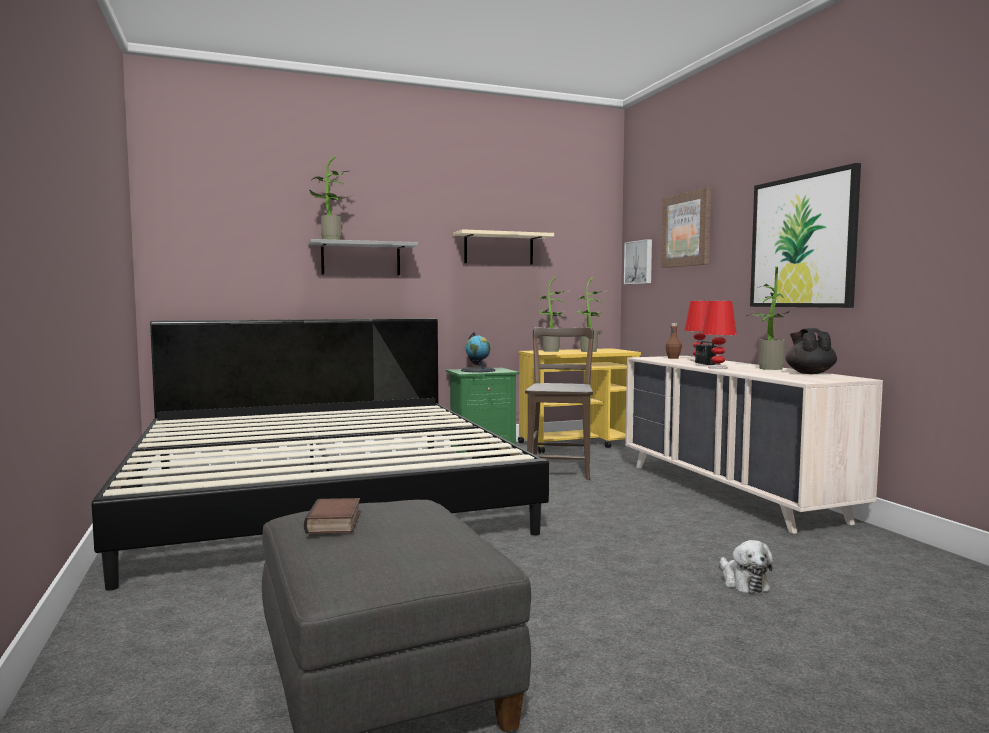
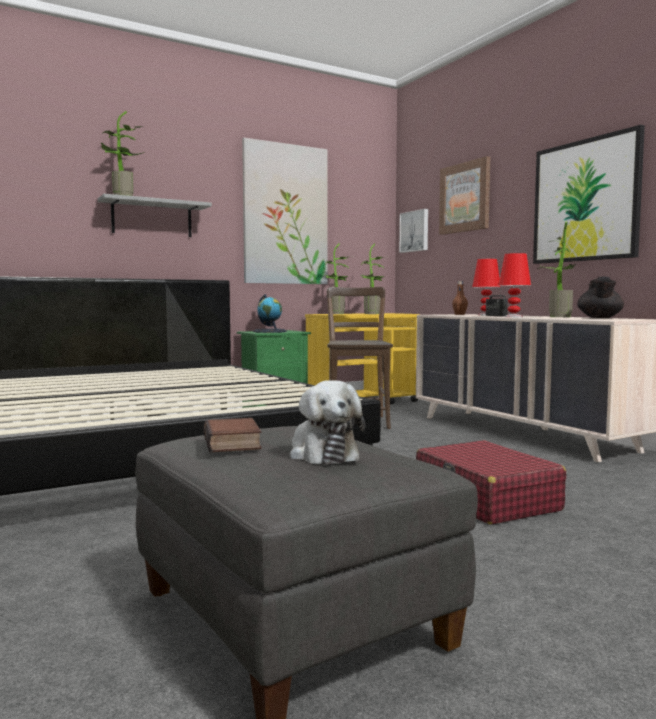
camera: 10 degrees left, 0 degrees up
(499, 248) = (285, 214): beige shelf -> picture
(640, 572) = (486, 499): none -> red suitcase
(743, 582) = (583, 502): plush toy -> plush toy (322, 453)
(809, 373) = (599, 318): black teapot -> black teapot turned 150 degrees counterclockwise

